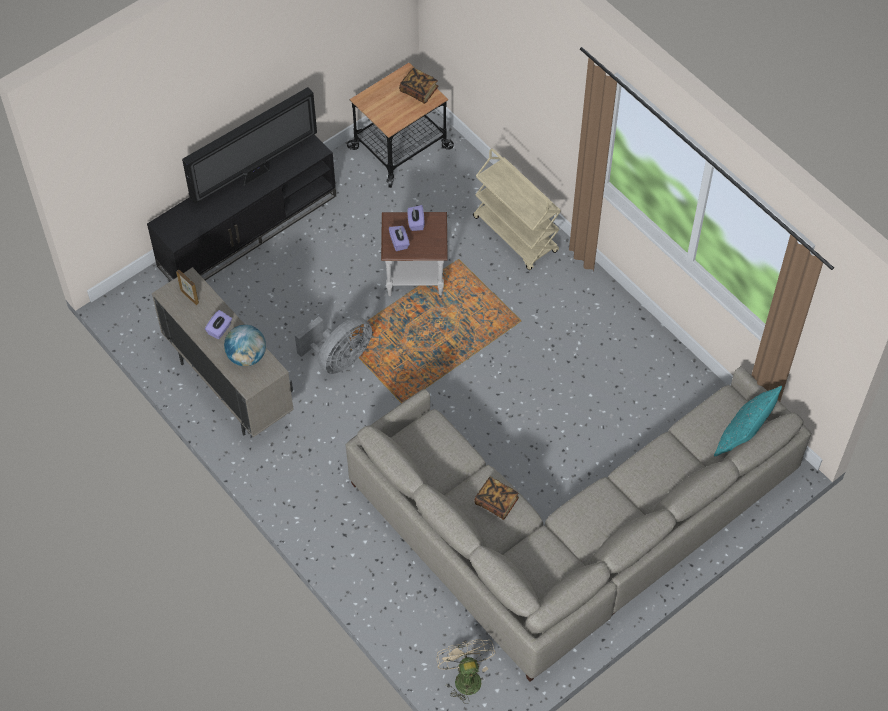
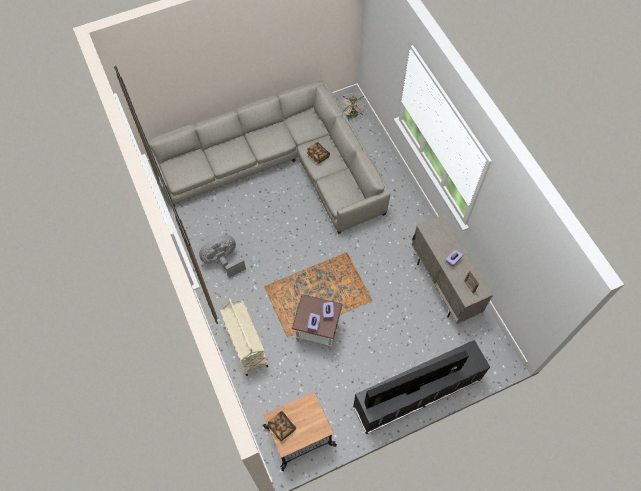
camera: 165 degrees left, 5 degrees up
(246, 356) = (439, 239): globe -> none
(339, 359) = (376, 288): grey fan -> grey fan (223, 261)
(743, 437) = (179, 159): turquoise pillow -> none

